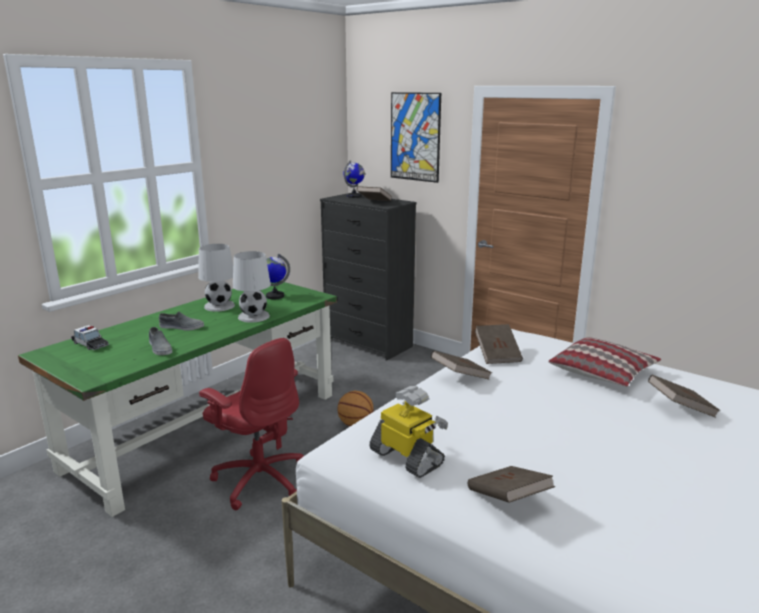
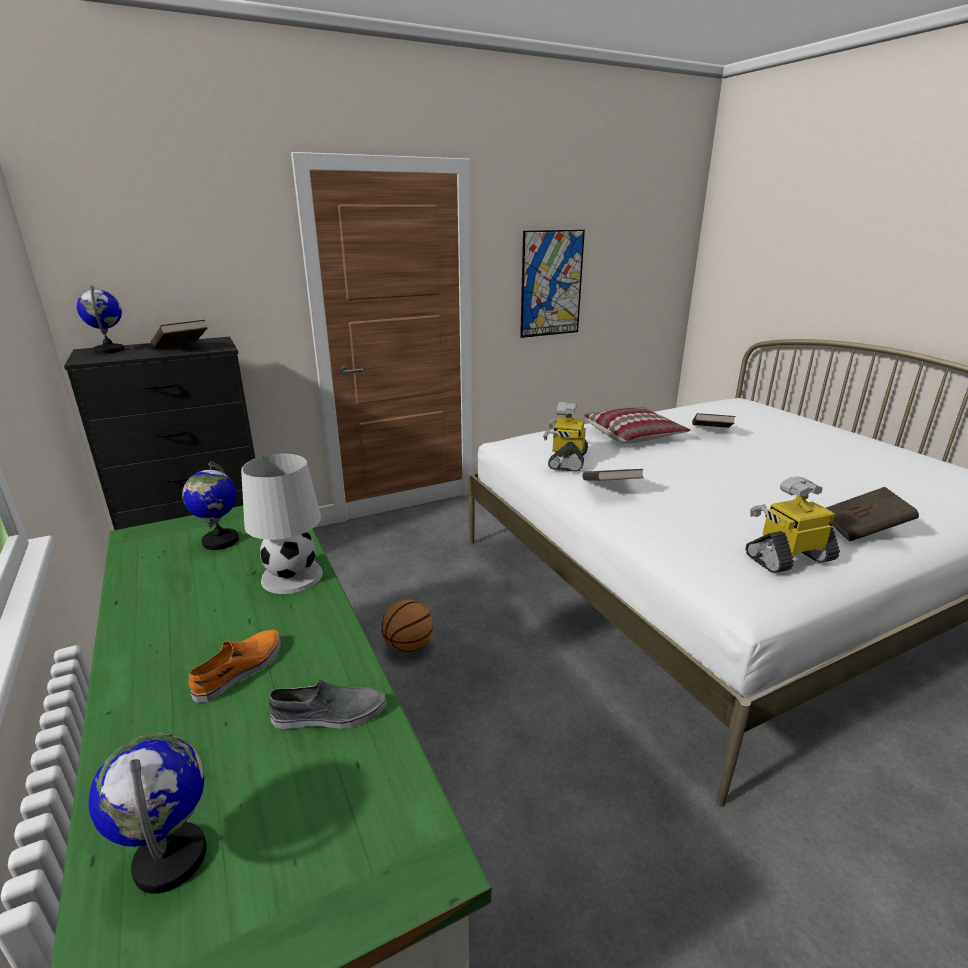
camera: 65 degrees left, 5 degrees up
(90, 344) = (171, 858): toy car -> globe
(181, 327) = (240, 669): grey shoe -> orange shoe
(220, 306) = (183, 604): white table lamp -> none
(259, 479) = (476, 783): red office chair -> none
(415, 137) = (197, 235): picture -> picture (551, 284)
(497, 355) = (566, 460): brown book -> toy robot

